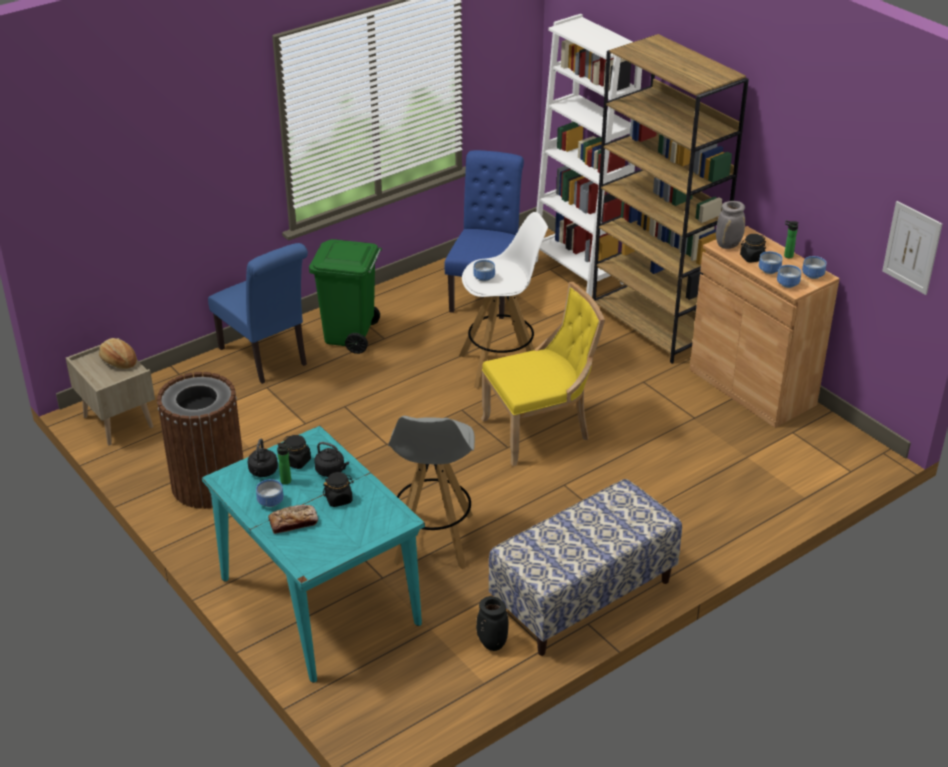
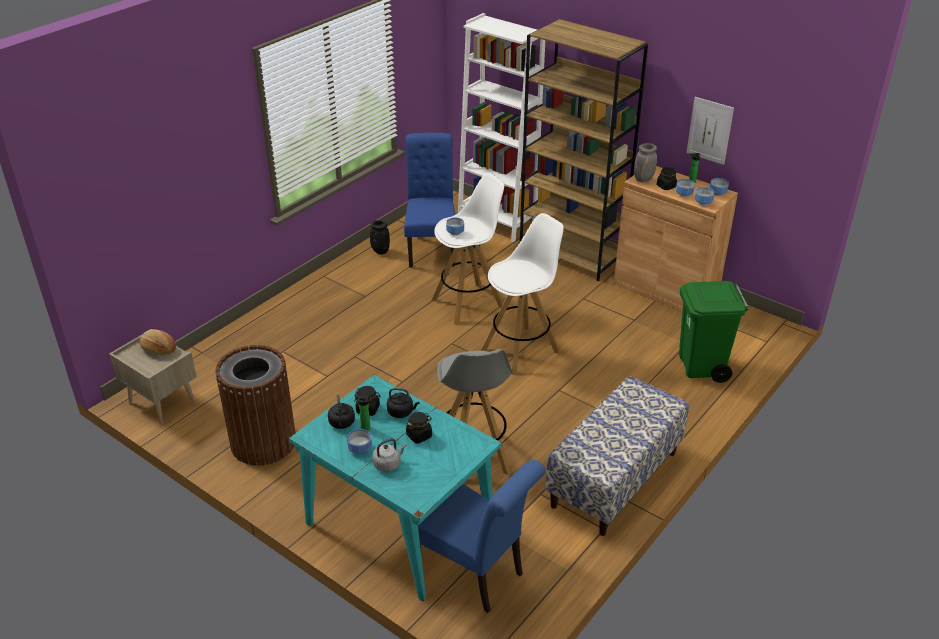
camera: 15 degrees left, 0 degrees up
(266, 358) = (273, 327): blue chair -> blue chair (475, 574)
(293, 522) = (388, 464): bread -> grey kettle
(350, 336) = (336, 299): green trash can -> green trash can (702, 367)
(491, 643) = (558, 534): black vase -> black vase (380, 251)
(540, 431) = (521, 350): yellow chair -> white stool
(912, 247) = (804, 159): picture -> picture (709, 130)

